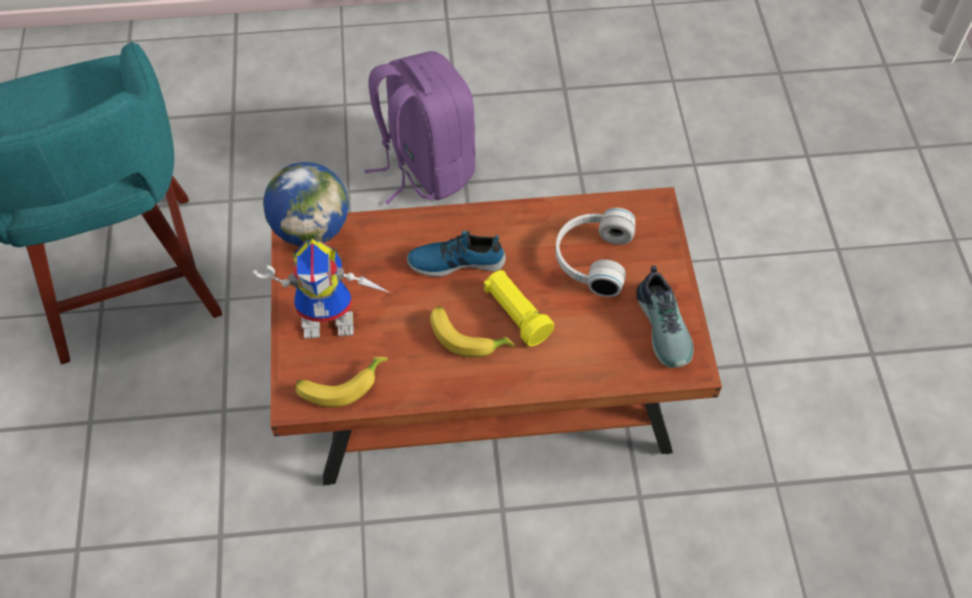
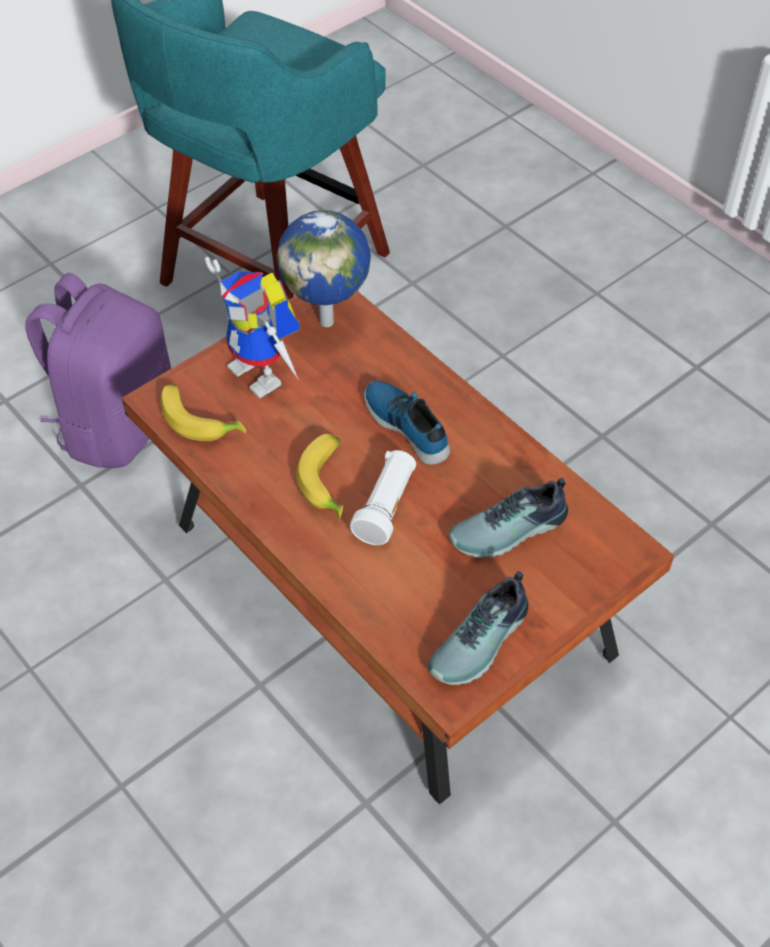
camera: 55 degrees right, 5 degrees down
(424, 167) = (587, 394): purple backpack -> purple backpack (117, 425)
(516, 314) = (386, 507): yellow flashlight -> white flashlight
(591, 258) = (510, 531): white headphones -> shoe

